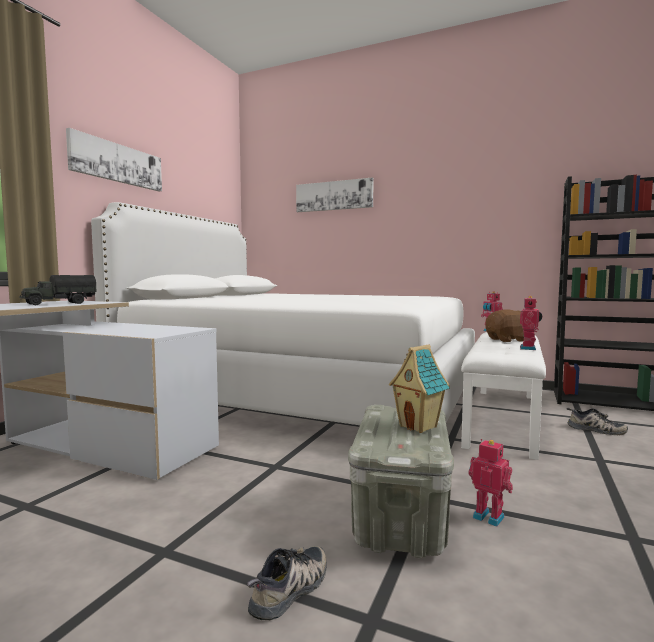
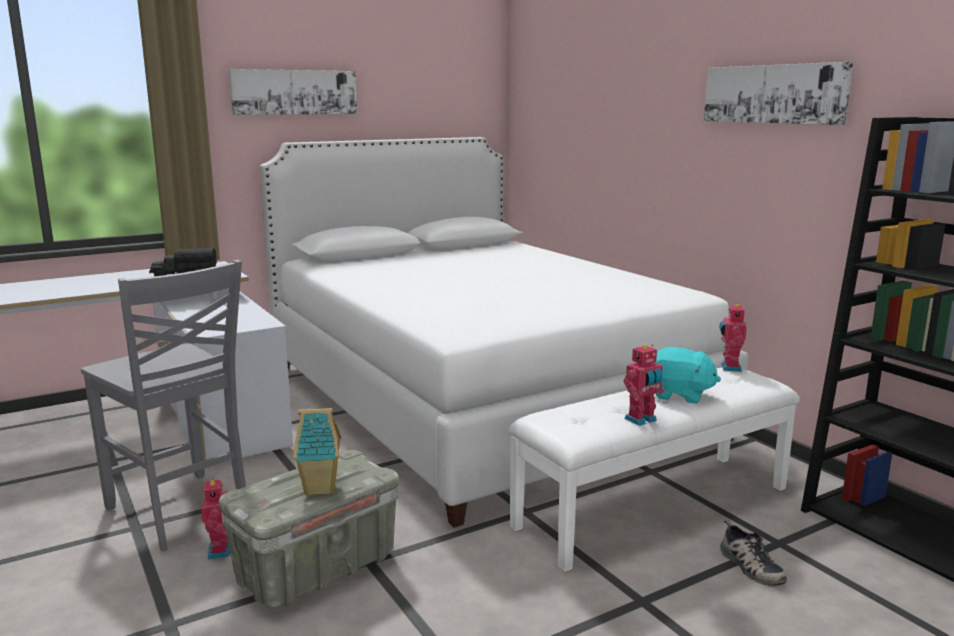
camera: 35 degrees right, 10 degrees up
(195, 522) = (180, 512): none -> grey chair
(291, 590) = (160, 585): shoe -> none
(334, 196) = (602, 101): picture -> picture (774, 94)
(489, 516) = (383, 601): toy robot -> toy robot (221, 551)
(508, 340) = (679, 395): brown plush toy -> turquoise plush toy

